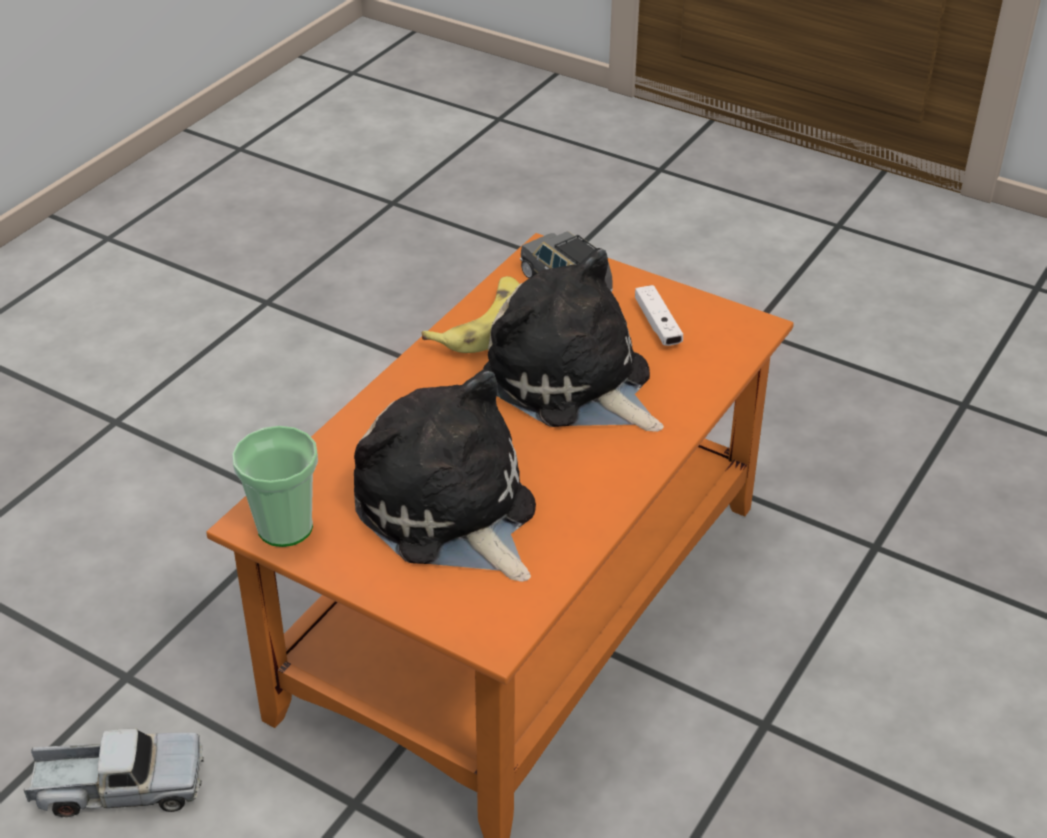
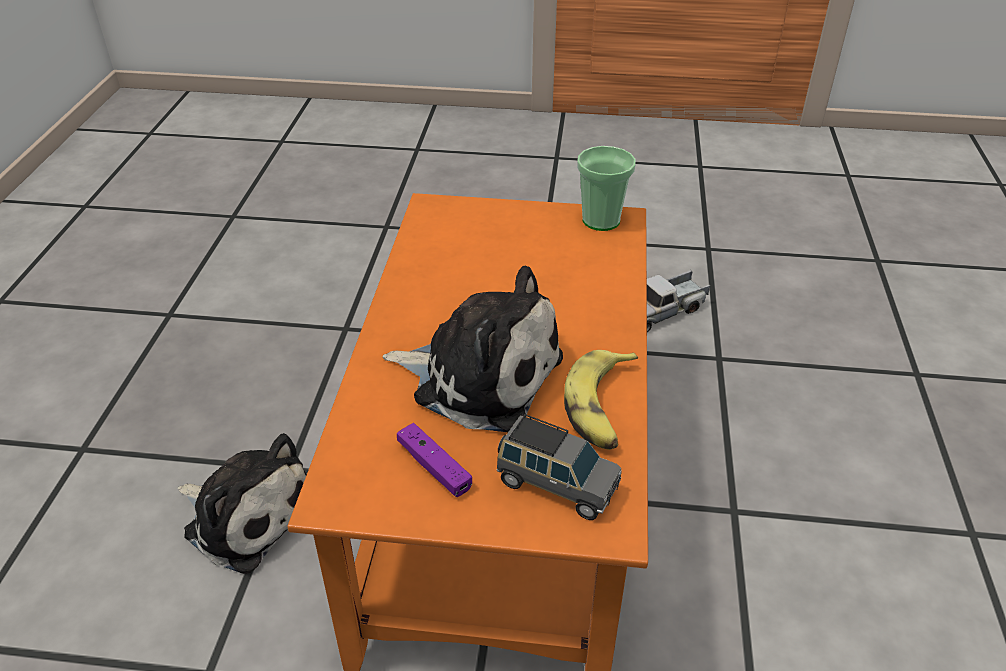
camera: 155 degrees right, 0 degrees up
(449, 513) = (506, 255): plush toy -> plush toy (246, 515)
(657, 324) = (434, 467): white game controller -> purple game controller

